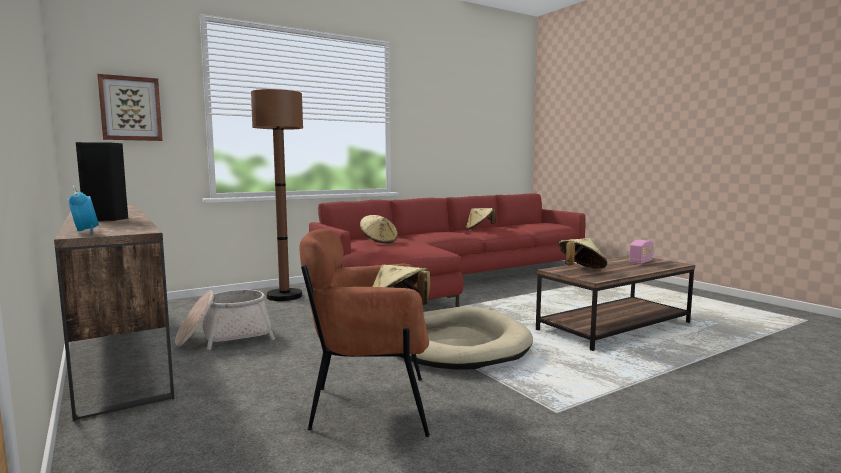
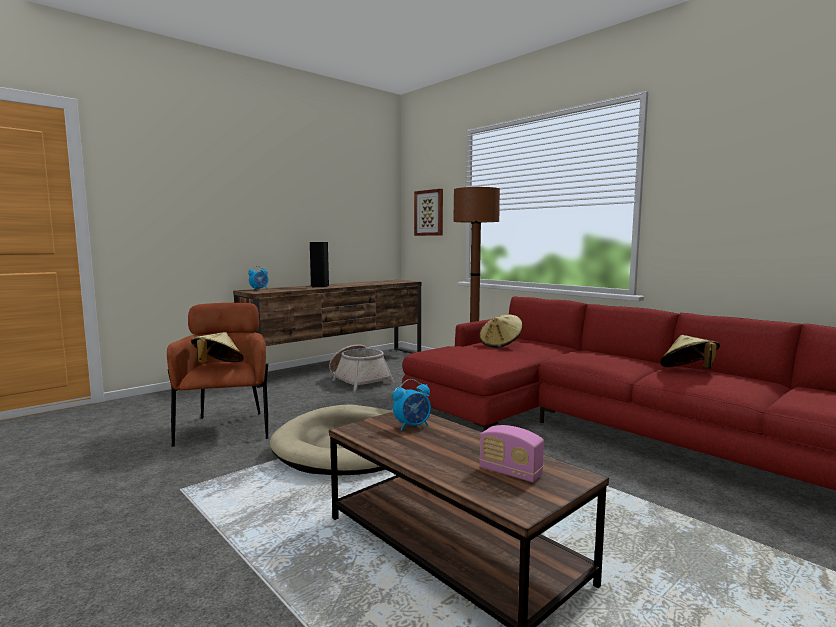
camera: 80 degrees right, 0 degrees up
(581, 270) = (412, 426): beige hat -> alarm clock

